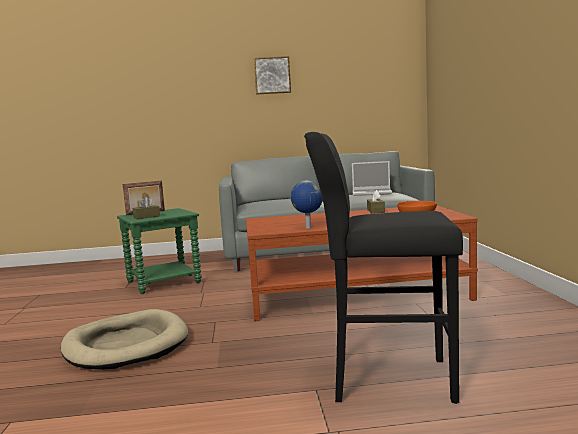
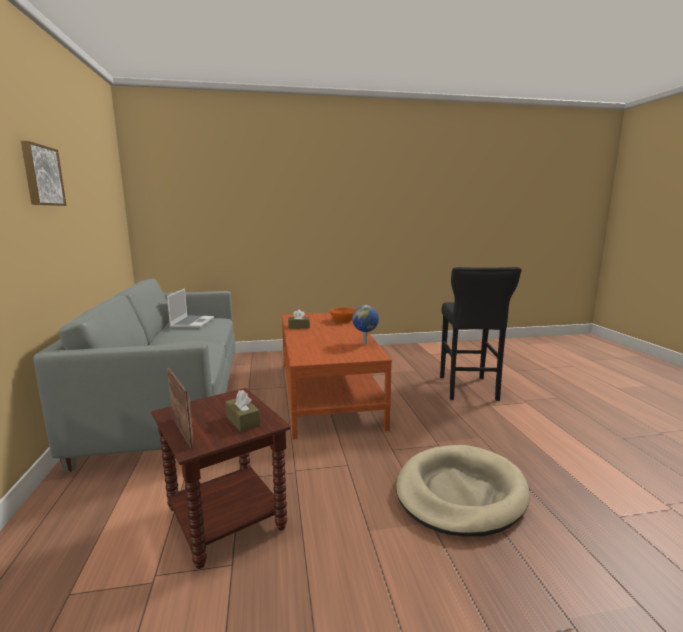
camera: 95 degrees left, 5 degrees up
(164, 282) = (224, 519): green side table -> brown side table

